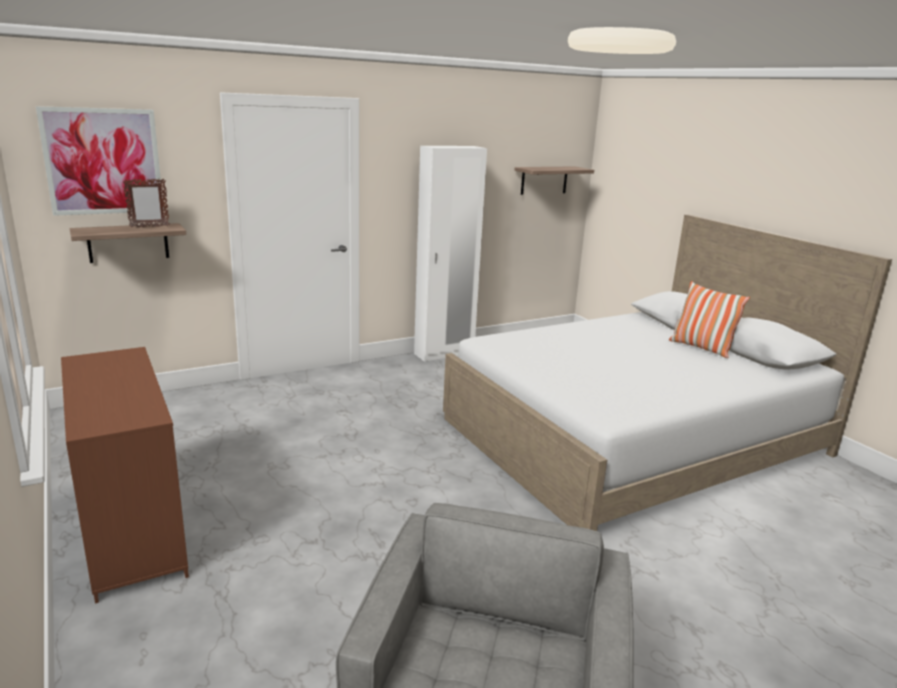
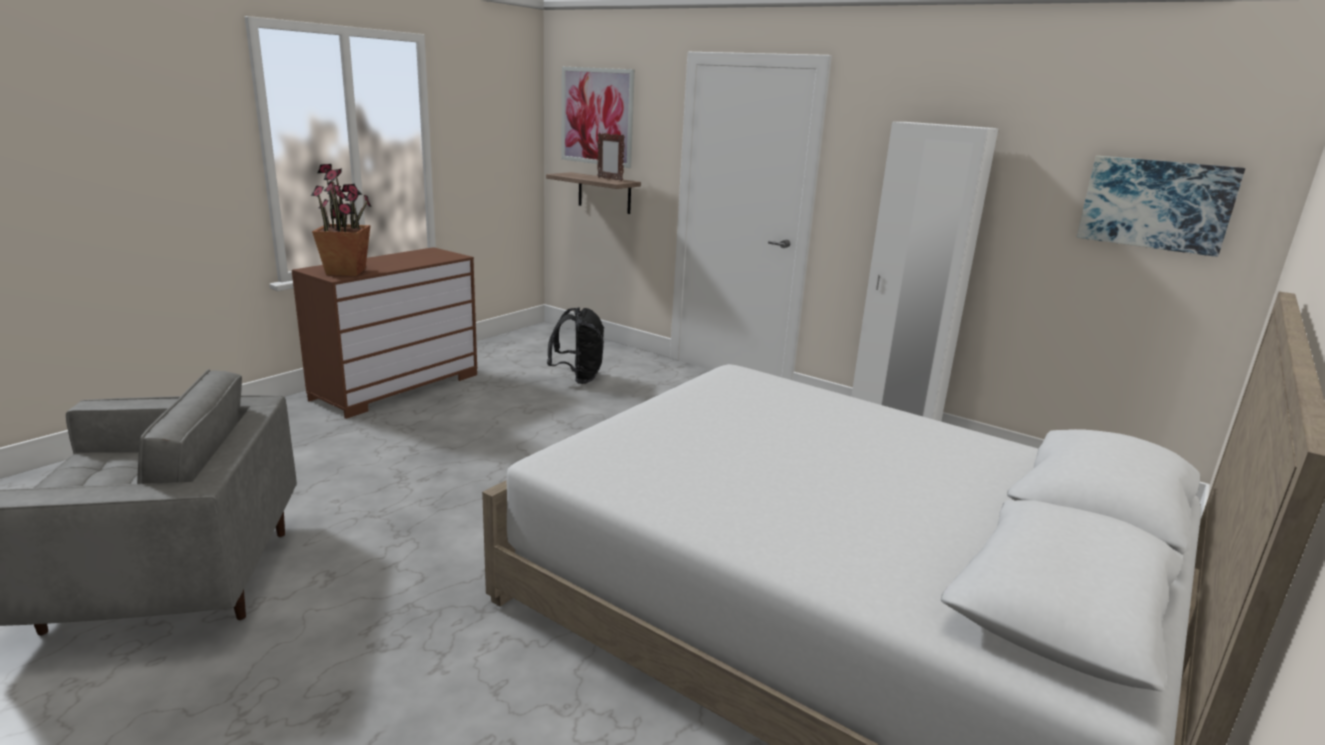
camera: 65 degrees right, 0 degrees up
(131, 411) = (346, 272): none -> potted plant
(235, 427) = (578, 378): none -> black backpack
(544, 180) = (1156, 204): shelf -> picture
(701, 348) = (974, 526): pillow -> none

